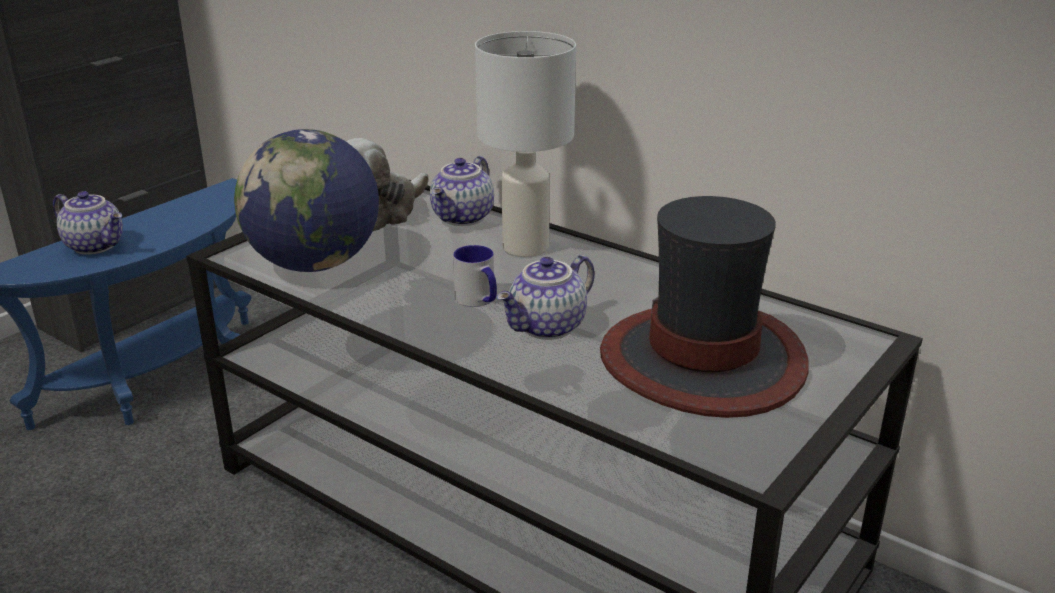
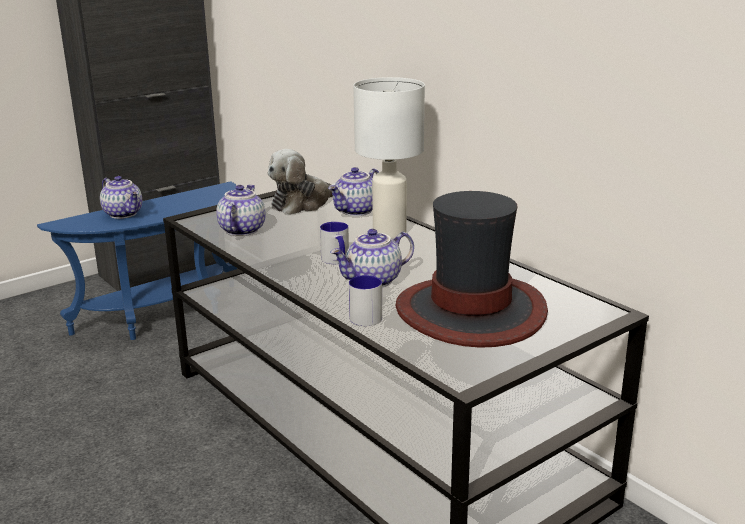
camera: 15 degrees right, 5 degrees down
(314, 264) = (241, 230): globe -> teapot
(573, 385) = (368, 315): none -> mug

